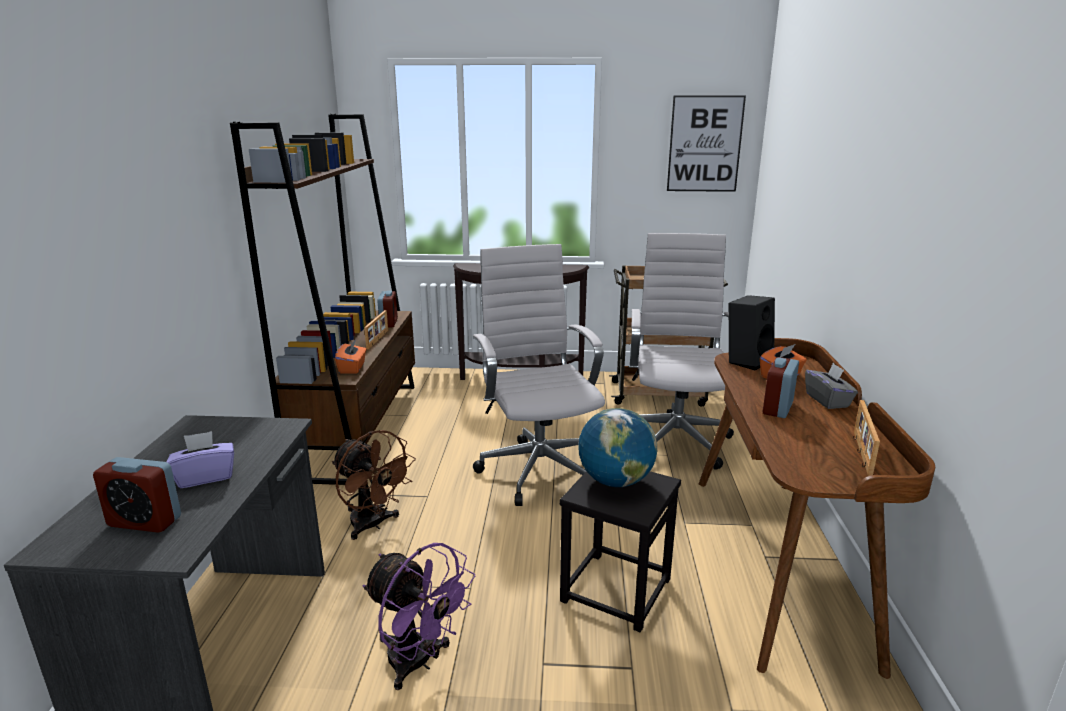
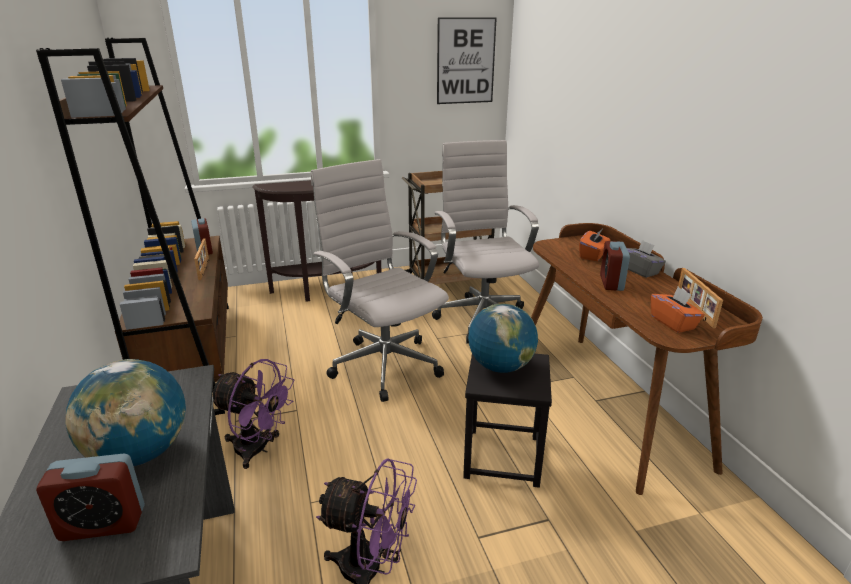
camera: 20 degrees left, 5 degrees up
(205, 477) = (140, 453): purple tissue box -> globe
(352, 368) = (197, 301): orange tissue box -> orange tissue box (673, 323)
(373, 525) = (258, 449): brown fan -> purple fan
(747, 361) = (559, 246): black speaker -> none

